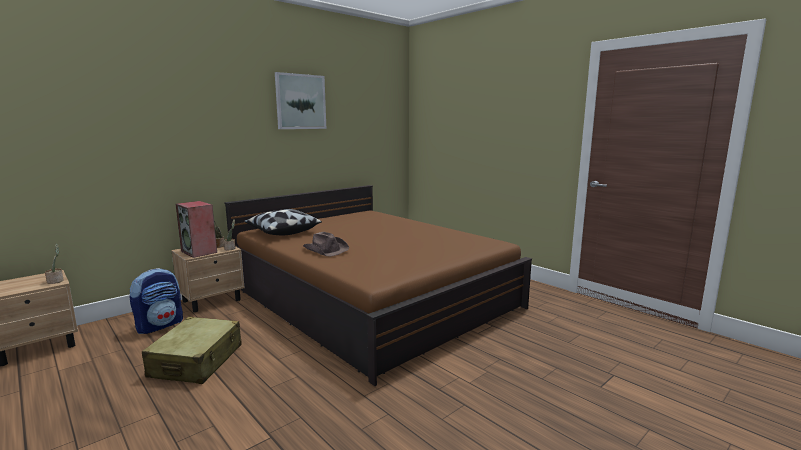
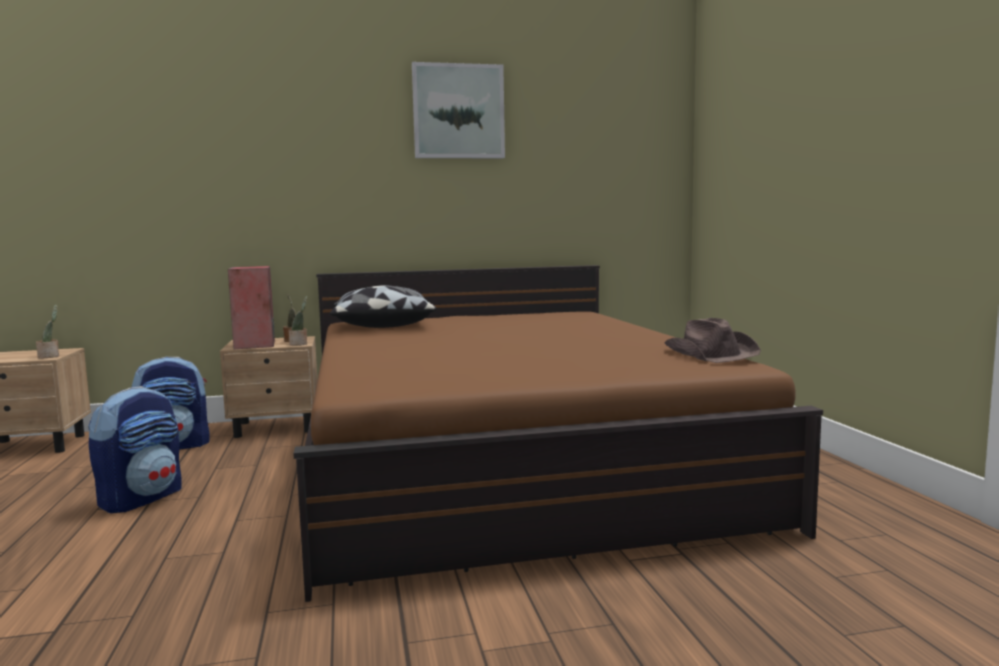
camera: 30 degrees right, 5 degrees down
(197, 361) = (142, 498): beige suitcase -> backpack
(326, 250) = (386, 347): brown hat -> brown hat (710, 354)

